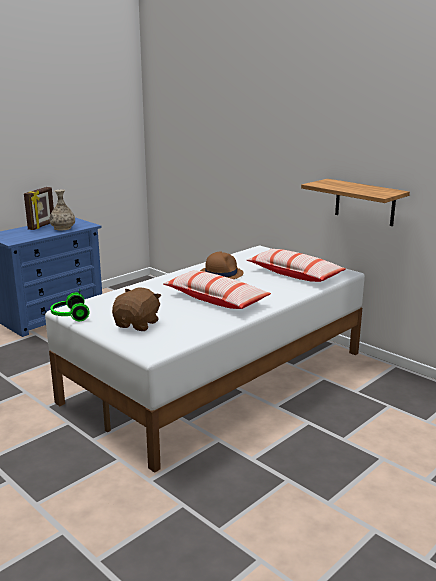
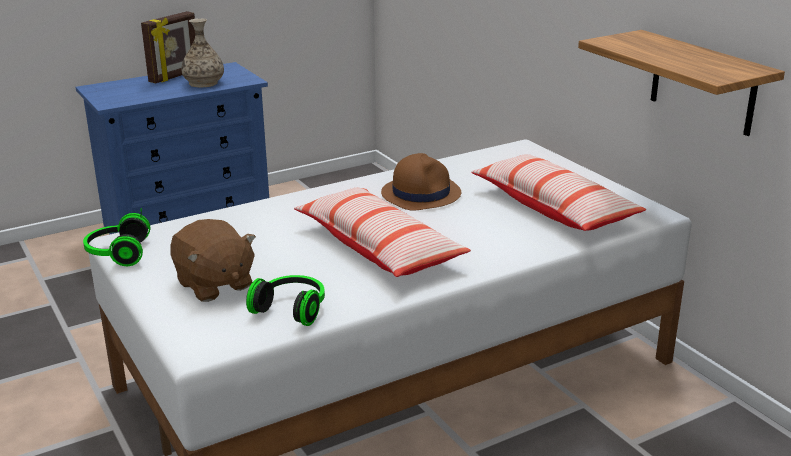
camera: 15 degrees right, 5 degrees up
(137, 324) = (214, 285): brown plush toy -> brown plush toy turned 105 degrees clockwise
(189, 330) = (292, 309): none -> headphones

